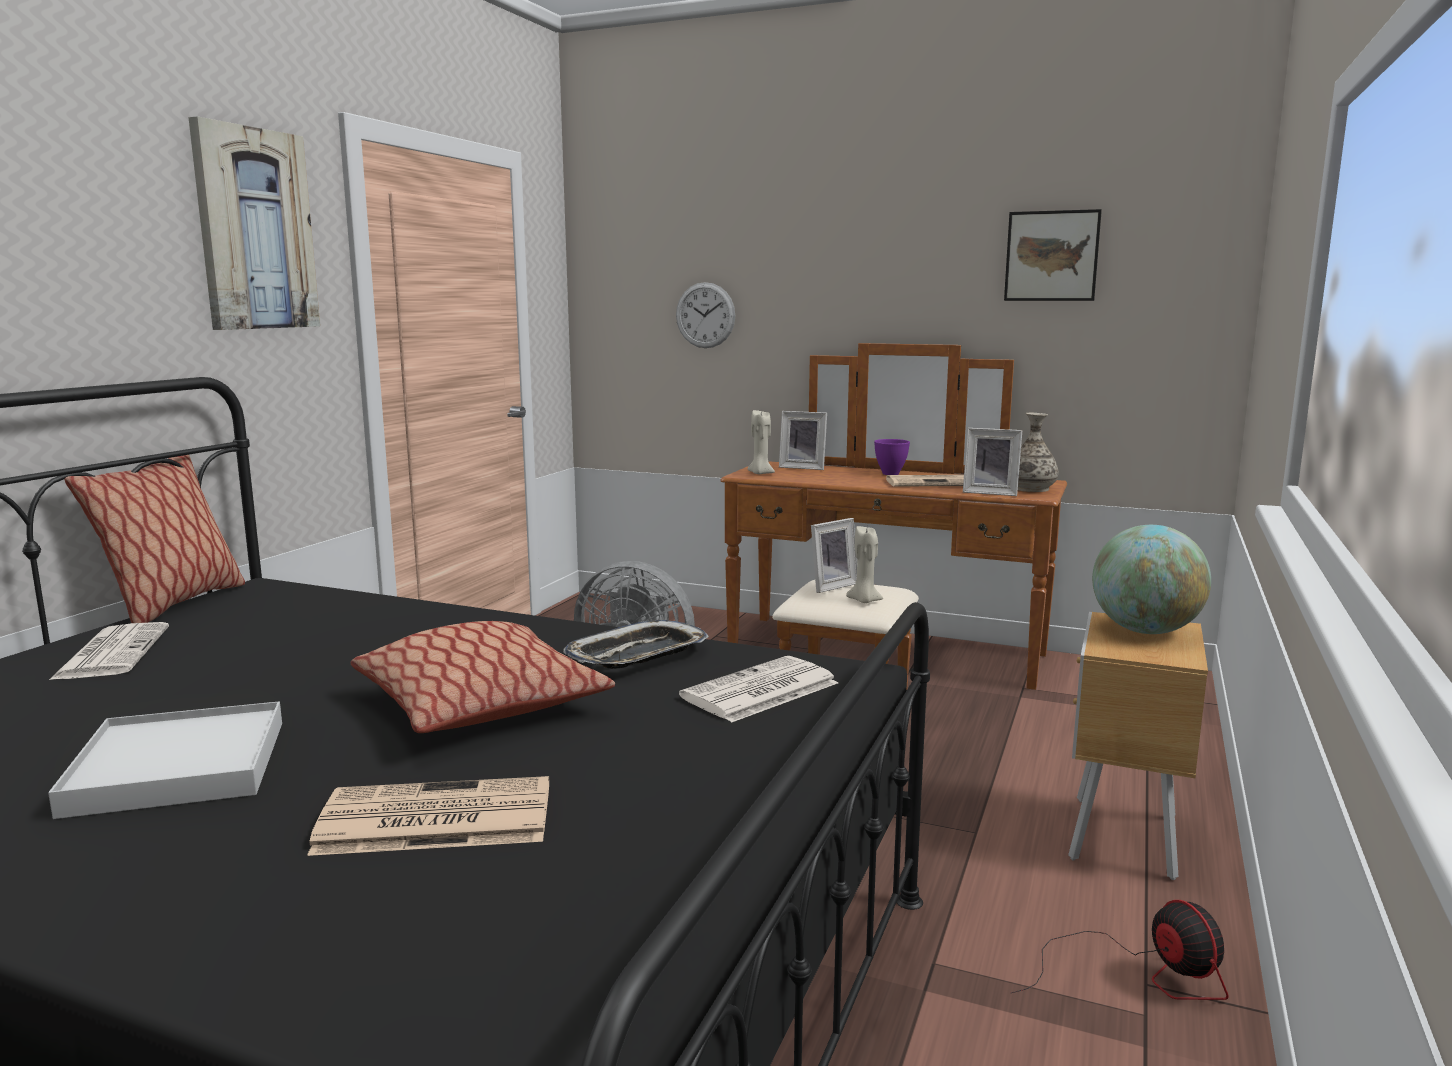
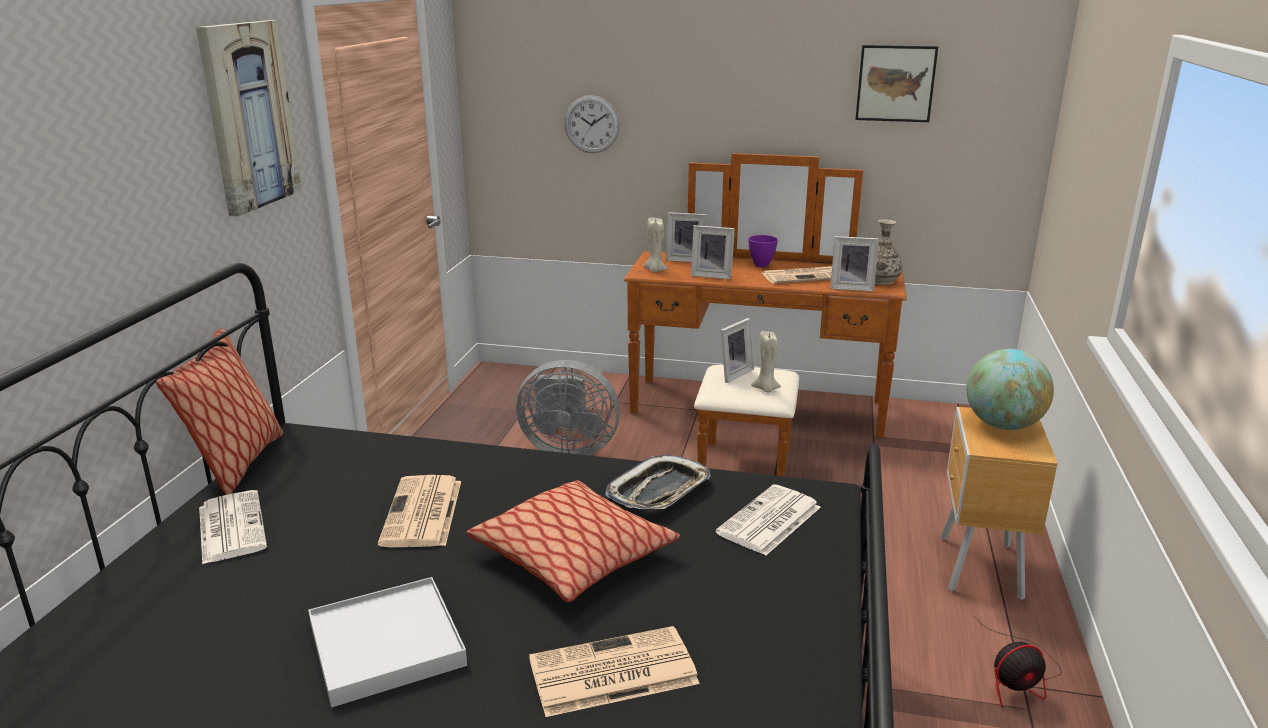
camera: 10 degrees left, 10 degrees up
(336, 656) = (423, 513): none -> newspaper
(825, 479) = (712, 275): none -> picture frame
(1140, 974) = (1018, 678): fan -> fan turned 105 degrees clockwise

